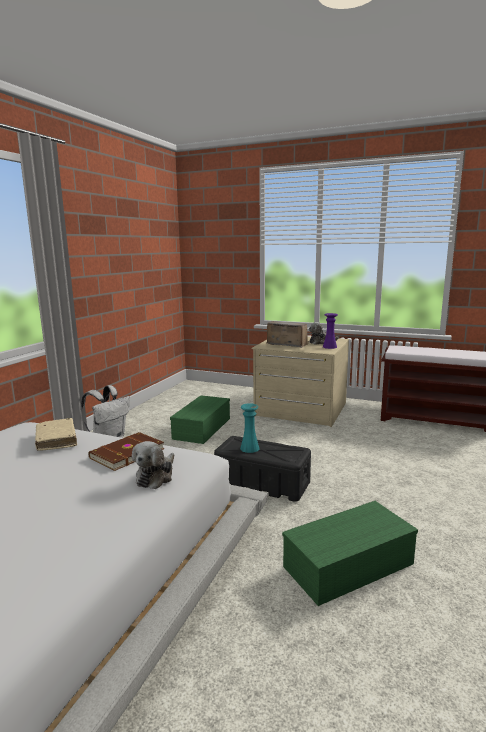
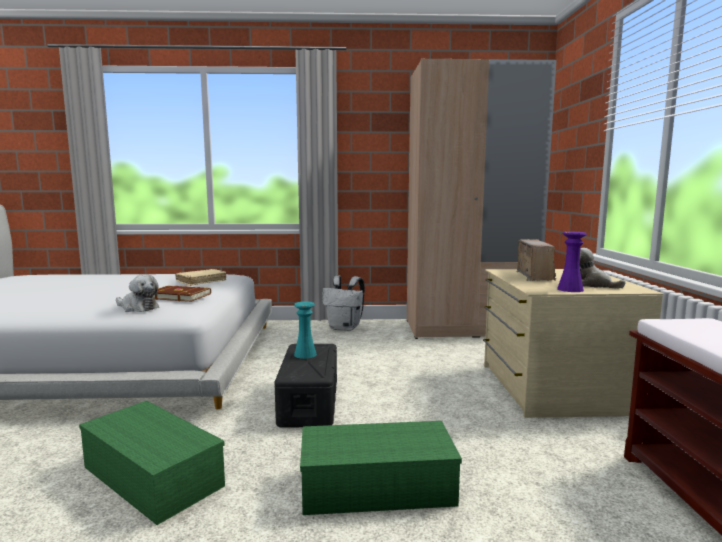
camera: 65 degrees right, 5 degrees down
(156, 476) = (138, 308): plush toy -> plush toy turned 150 degrees counterclockwise
(178, 401) = (468, 328): none -> beige wardrobe
(202, 428) = (414, 351): green storage box -> green storage box (379, 485)

